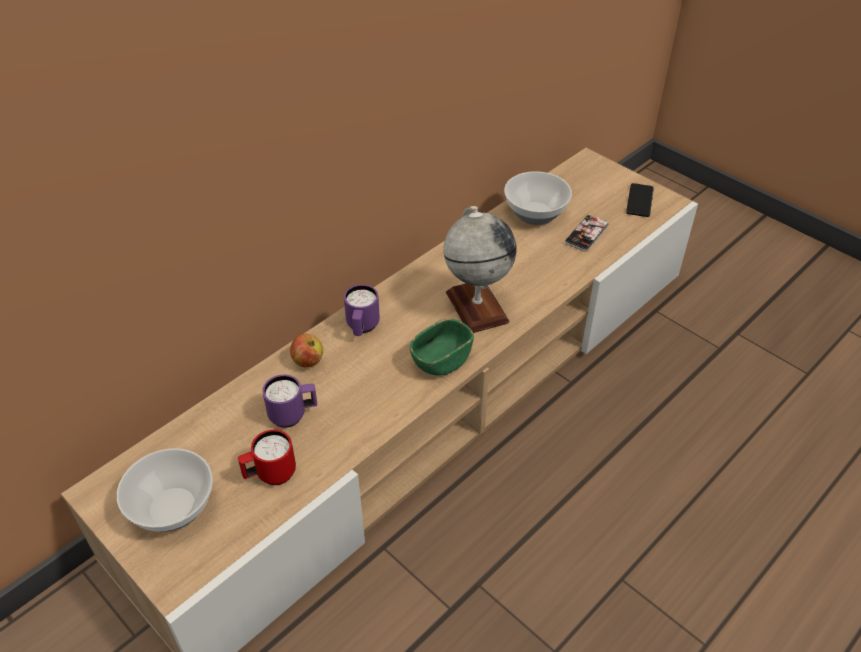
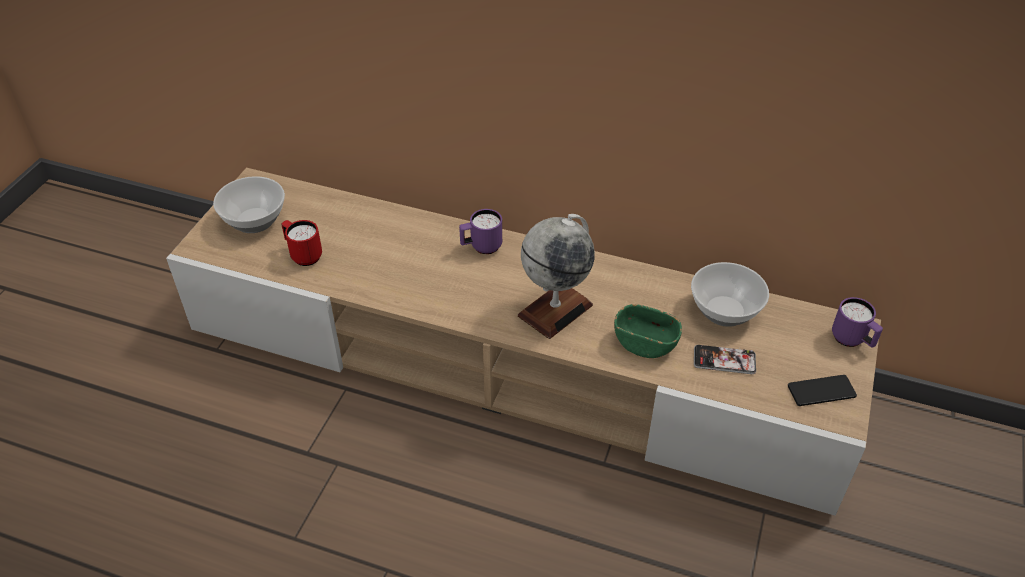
camera: 65 degrees right, 0 degrees up
(293, 415) = (365, 245): purple mug -> purple mug (852, 340)
(308, 361) = (425, 231): apple -> none
(441, 360) = (473, 308): green bowl -> green bowl (645, 343)

